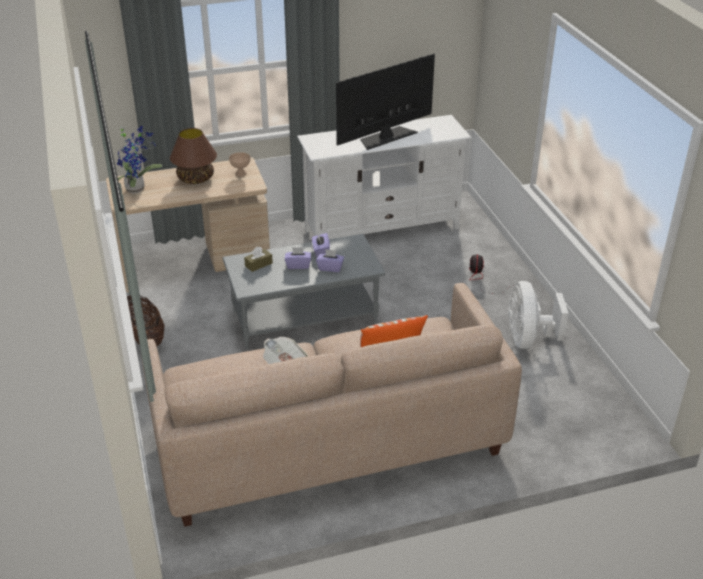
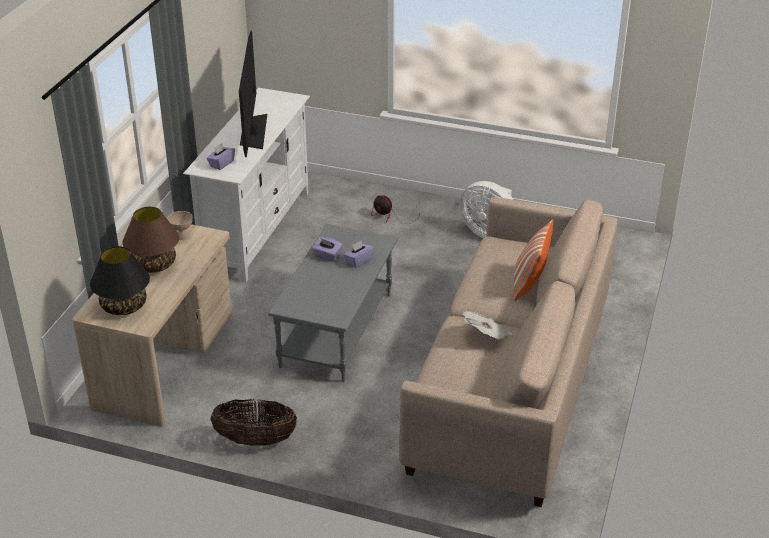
camera: 55 degrees left, 0 degrees up
(137, 188) = (124, 306): potted plant -> black table lamp
(258, 264) = (307, 297): brown tissue box -> none
(298, 265) = (334, 276): purple tissue box -> purple tissue box (221, 164)

